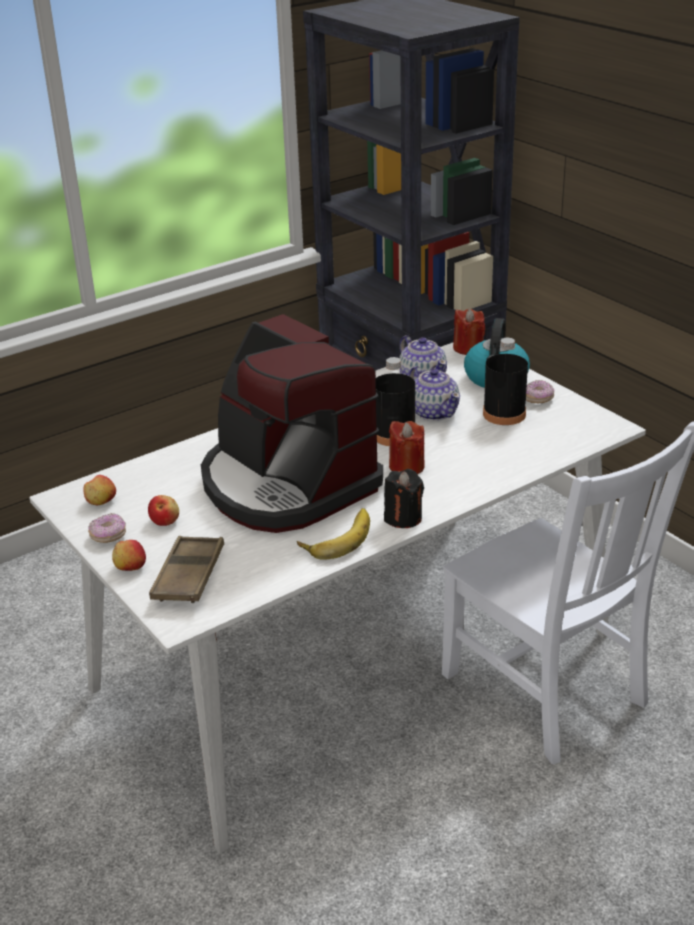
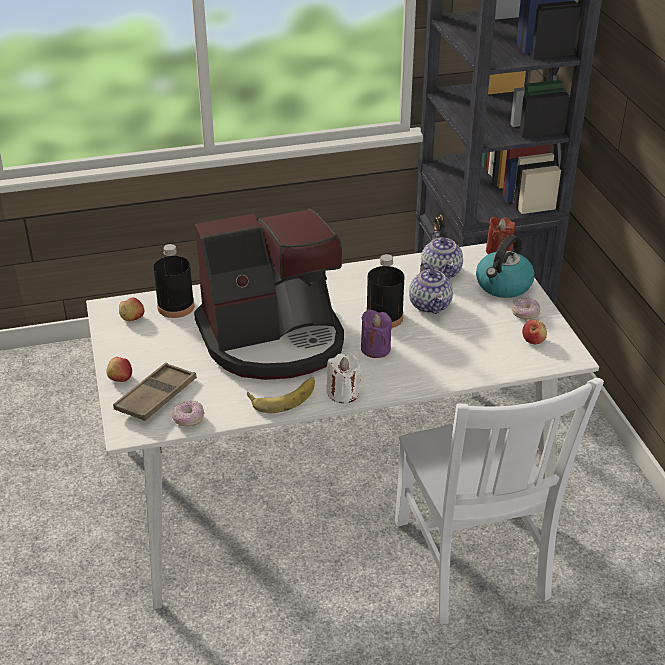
camera: 20 degrees right, 5 degrees up
(108, 536) = (120, 348): donut -> donut (188, 419)
(165, 521) = (167, 346): apple -> apple (533, 340)
(286, 484) = (273, 339): coffee machine -> coffee machine turned 90 degrees counterclockwise
(403, 518) = (343, 393): black candle -> white candle
(406, 467) = (375, 349): red candle -> purple candle
(504, 414) = (487, 321): black bottle -> black bottle (176, 307)

